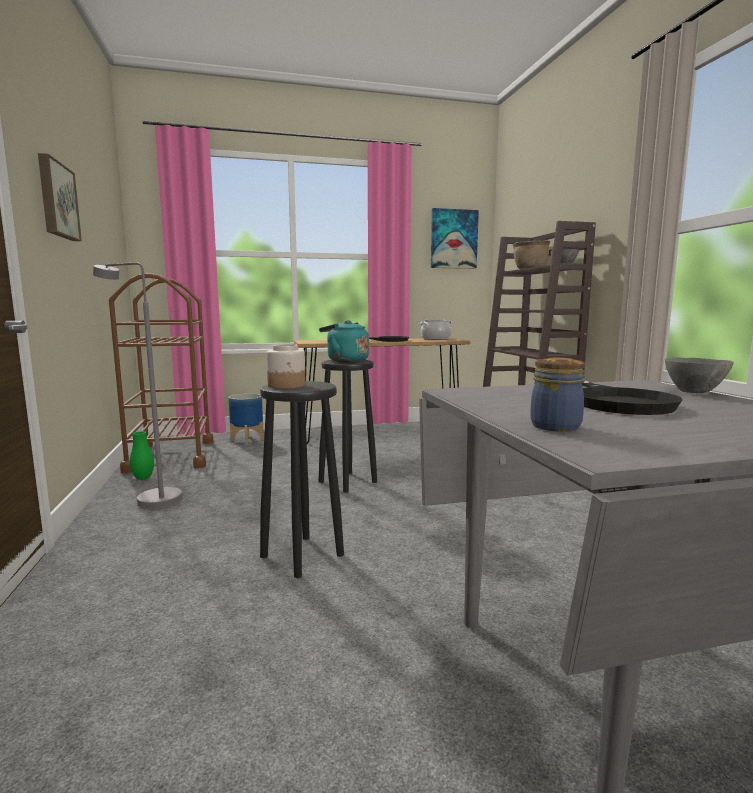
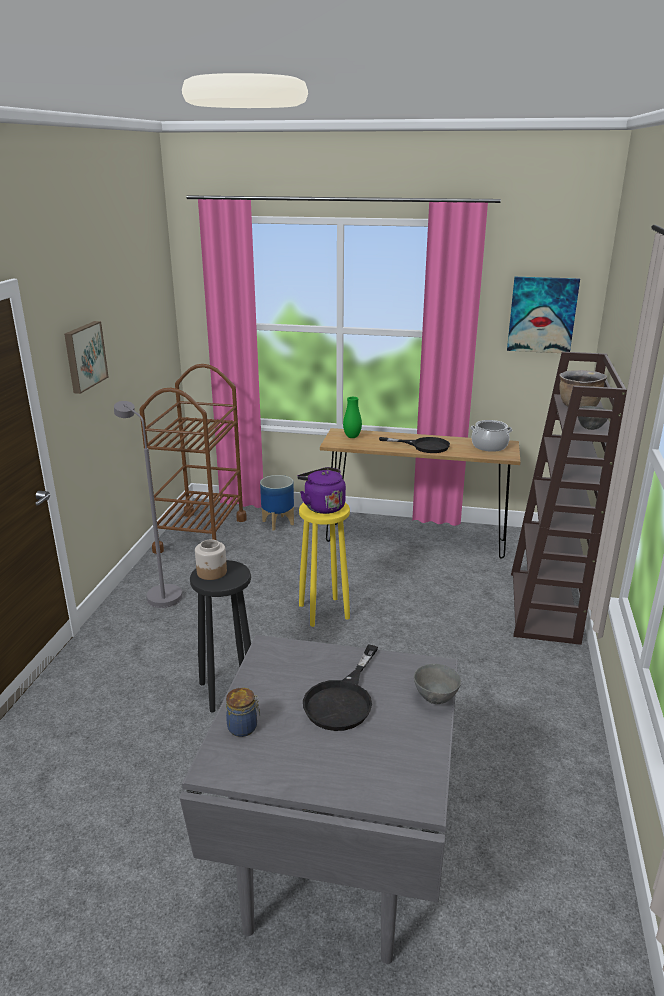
camera: 25 degrees right, 15 degrees up
(143, 478) = (166, 563): green vase -> green vase (352, 437)
(345, 361) = (322, 506): turquoise kettle -> purple kettle
(348, 482) = (324, 611): black stool -> yellow stool

